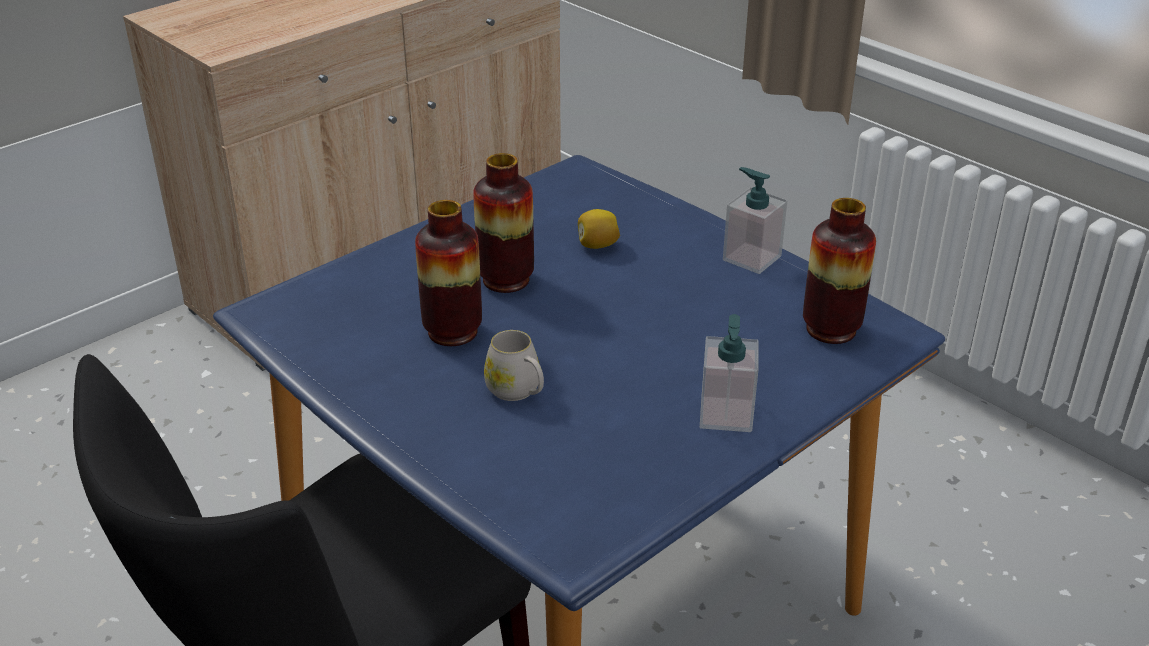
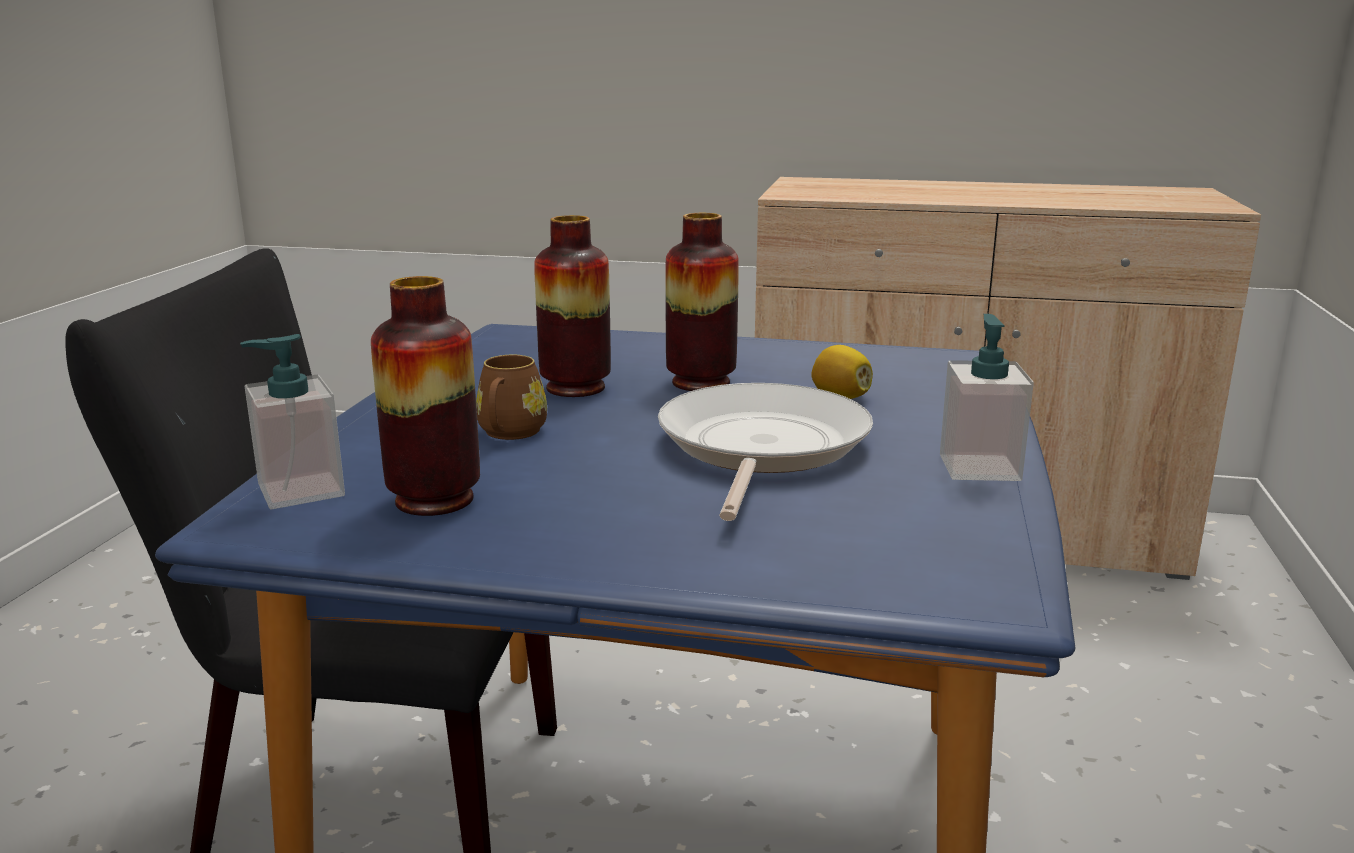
camera: 55 degrees right, 15 degrees down
(518, 391) = (509, 434): white mug -> brown mug
(650, 310) = (760, 448): none -> frying pan
(726, 414) = (604, 537): soap dispenser -> soap dispenser (300, 490)
(831, 329) = (910, 552): vase -> vase (434, 500)

